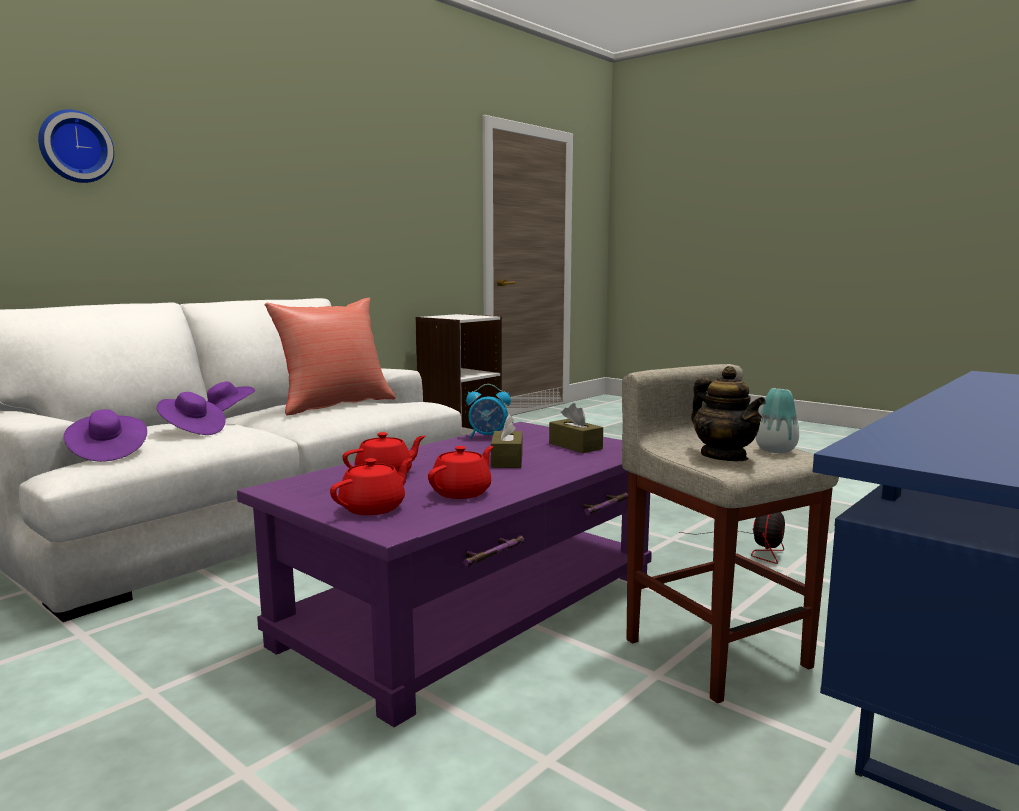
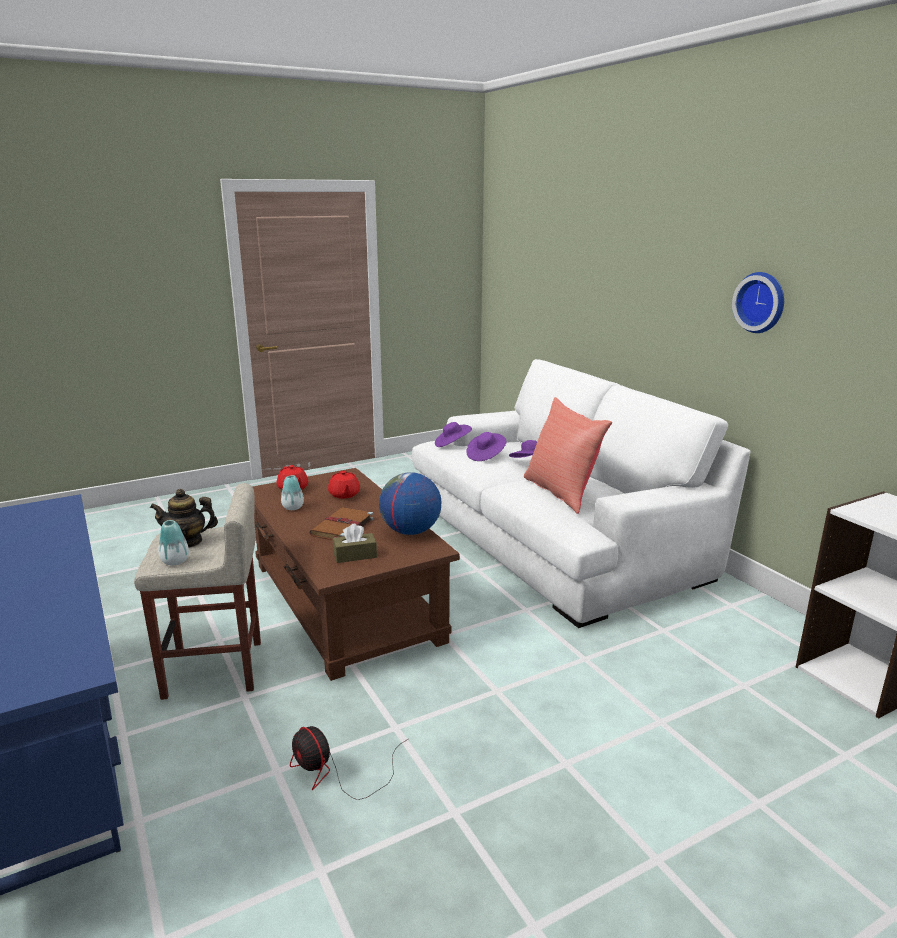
camera: 110 degrees right, 10 degrees up
(74, 147) = (618, 263): wall clock -> wall clock (761, 302)
(462, 492) = (293, 507): red teapot -> vase
(475, 608) = (345, 602): purple coffee table -> brown coffee table
(488, 437) = (410, 531): alarm clock -> globe
(507, 460) = (342, 527): brown tissue box -> brown book

